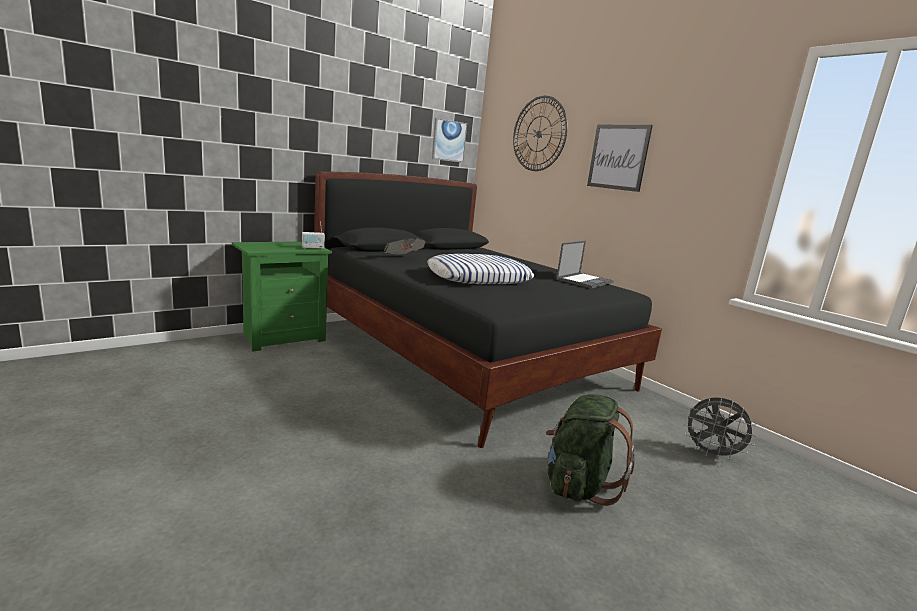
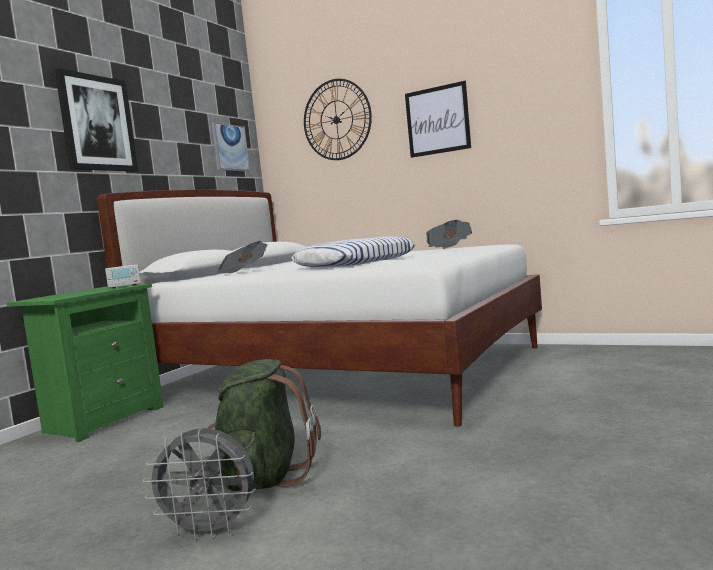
camera: 20 degrees left, 10 degrees down
(328, 113) = (97, 123): none -> picture
(466, 355) = (343, 371): black bed -> white bed
(578, 485) = (583, 418): green backpack -> green backpack (265, 478)
(585, 281) = (449, 248): laptop -> newspaper
(711, 454) = (651, 365): grey fan -> grey fan (211, 531)

